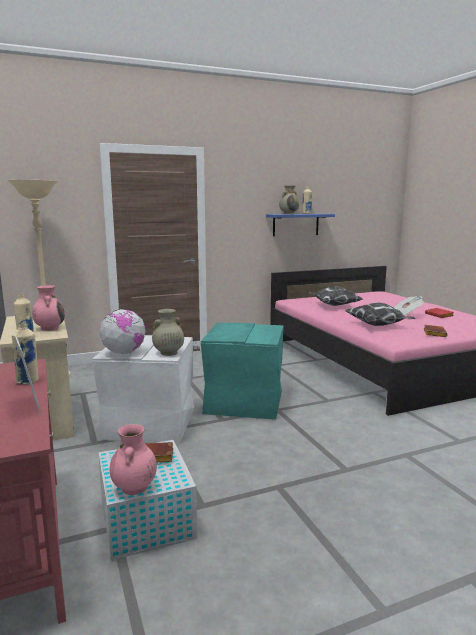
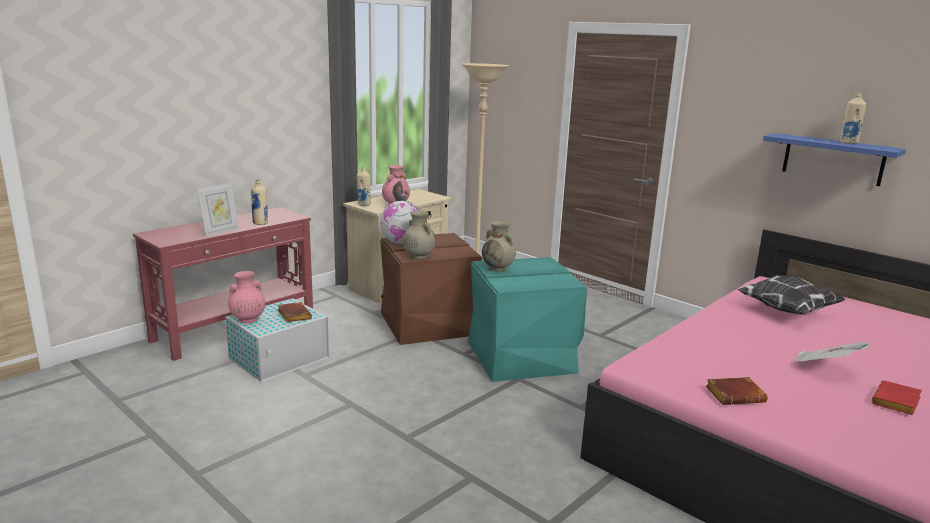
camera: 65 degrees right, 5 degrees up
(151, 422) = (429, 324): white storage box -> brown storage box
(289, 214) = (806, 138): beige vase -> beige vase (498, 268)
(378, 326) = (715, 350): pillow -> none

